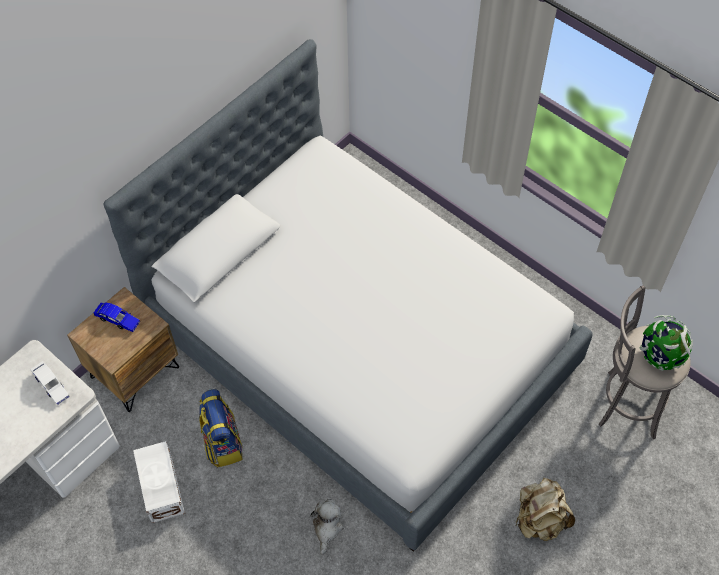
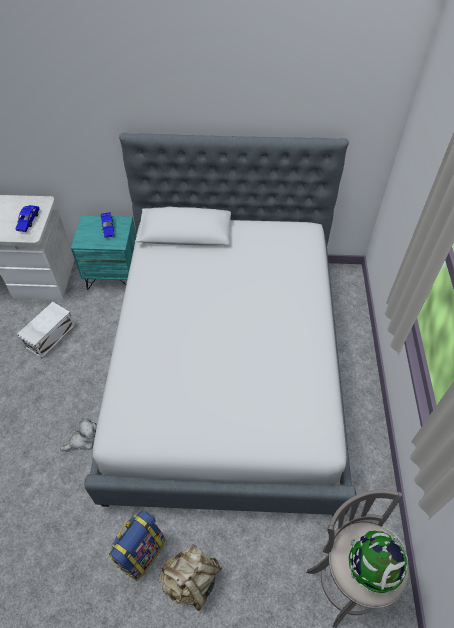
camera: 50 degrees right, 5 degrees down
(51, 385) = (28, 221): white toy car -> blue toy car
(134, 371) = (114, 274): brown nightstand -> turquoise nightstand
(222, 443) = (101, 344): backpack -> backpack (141, 551)

